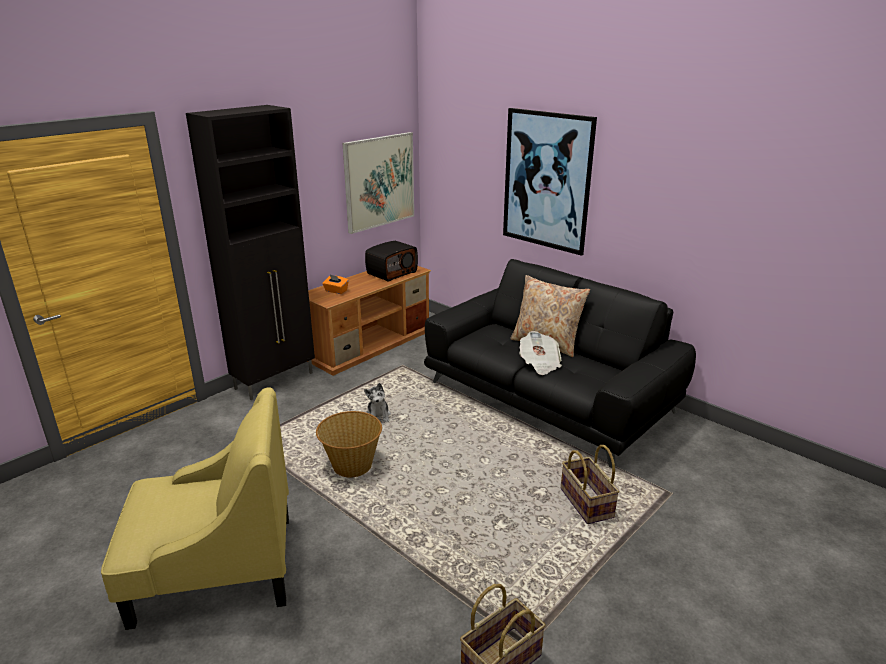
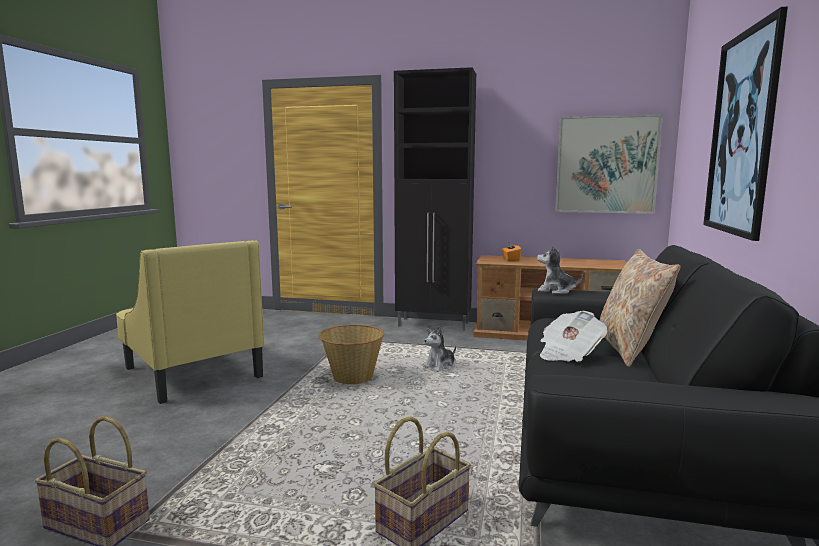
camera: 60 degrees right, 15 degrees down
(391, 273) = (589, 262): radio -> none
(447, 315) = (556, 291): none -> plush toy

